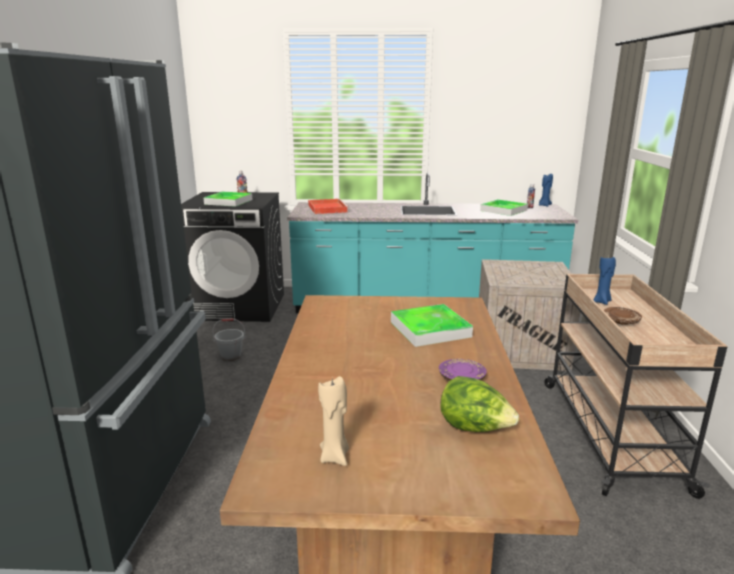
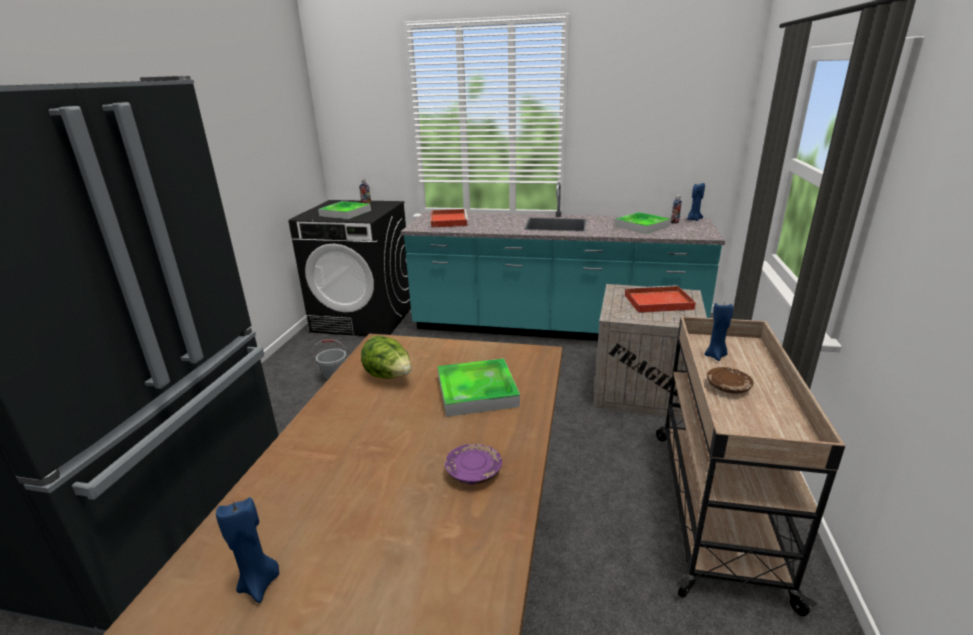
camera: 10 degrees right, 5 degrees up
(335, 456) = (259, 584): beige candle -> blue candle
(474, 428) = (447, 556): lettuce -> lettuce (389, 376)
(531, 271) = (657, 302): none -> red tray

